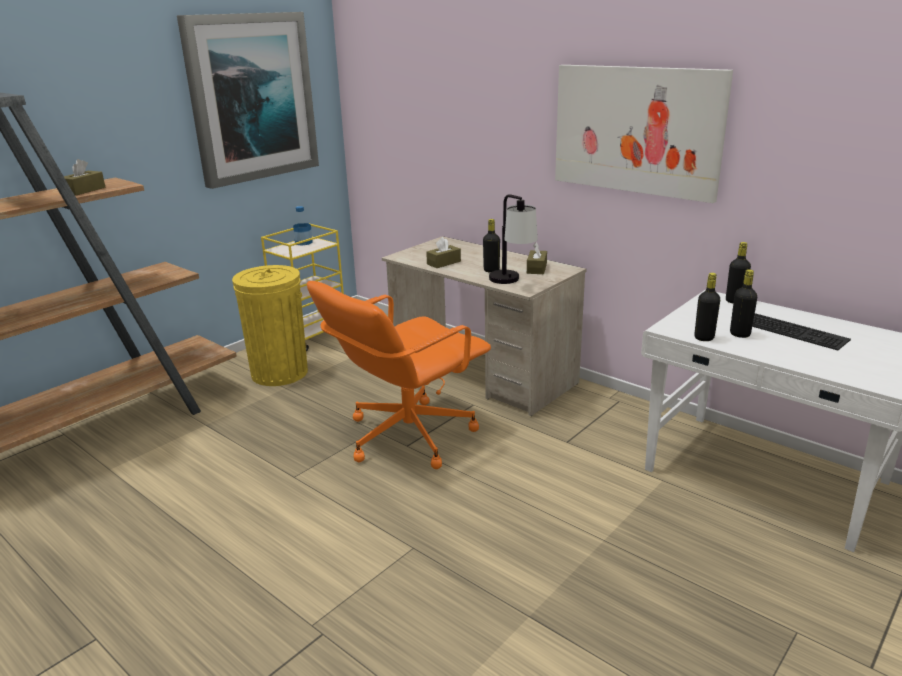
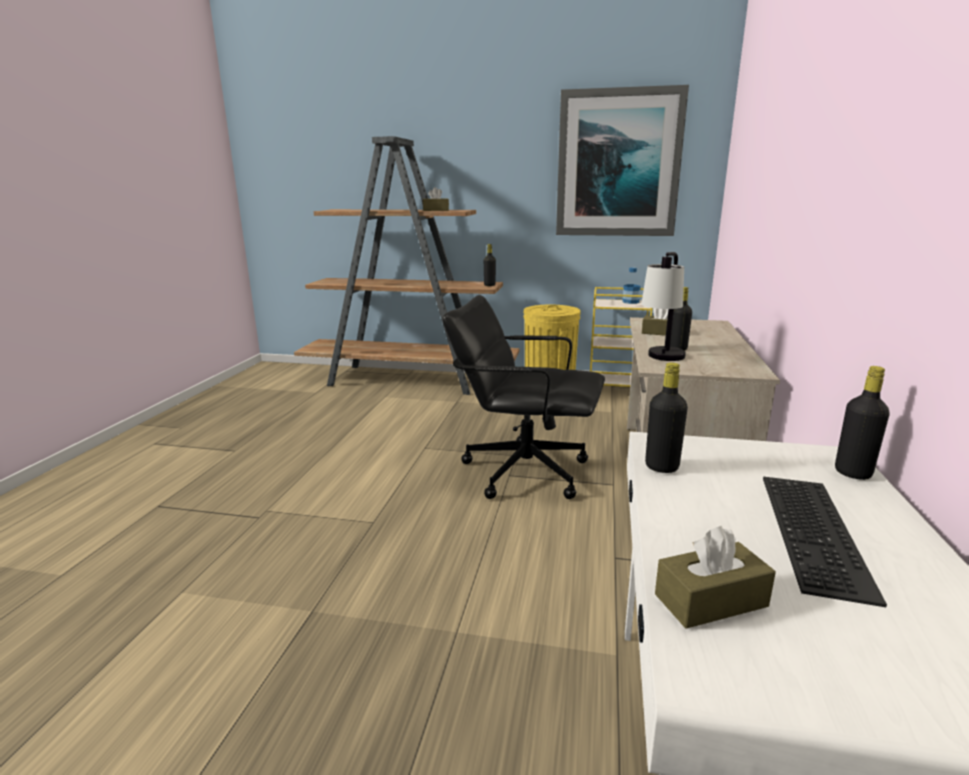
camera: 60 degrees right, 5 degrees down
(407, 435) = (524, 470): orange office chair -> black office chair
(536, 268) = (724, 361): brown tissue box -> brown tissue box (710, 600)
(636, 130) = (853, 177): picture -> none
(740, 334) = (719, 490): black bottle -> black bottle (489, 285)

